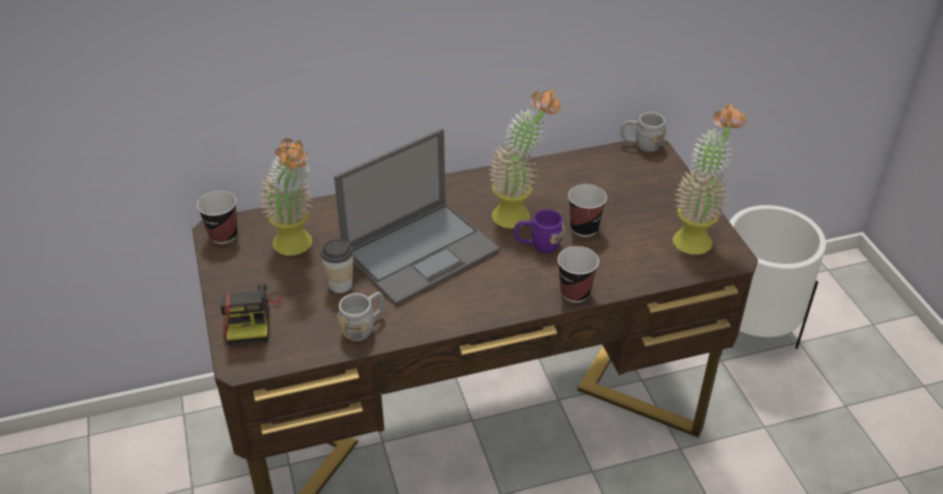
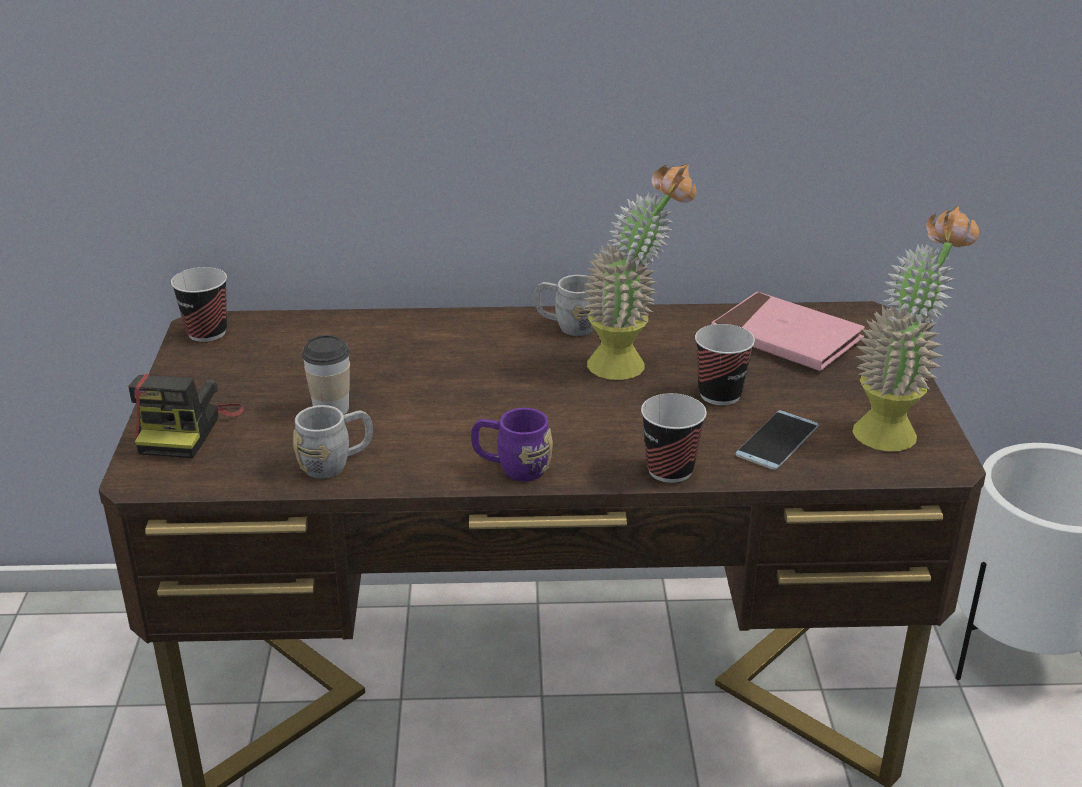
camera: 15 degrees right, 10 degrees down
(298, 248) = (296, 360): potted plant -> none
(422, 251) = (466, 387): laptop -> none
(538, 245) = (640, 405): purple mug -> purple mug (512, 468)
(609, 175) = (786, 338): none -> pink book
(631, 258) = (777, 441): none -> phone
(641, 145) = (851, 309): grey mug -> grey mug (567, 326)

